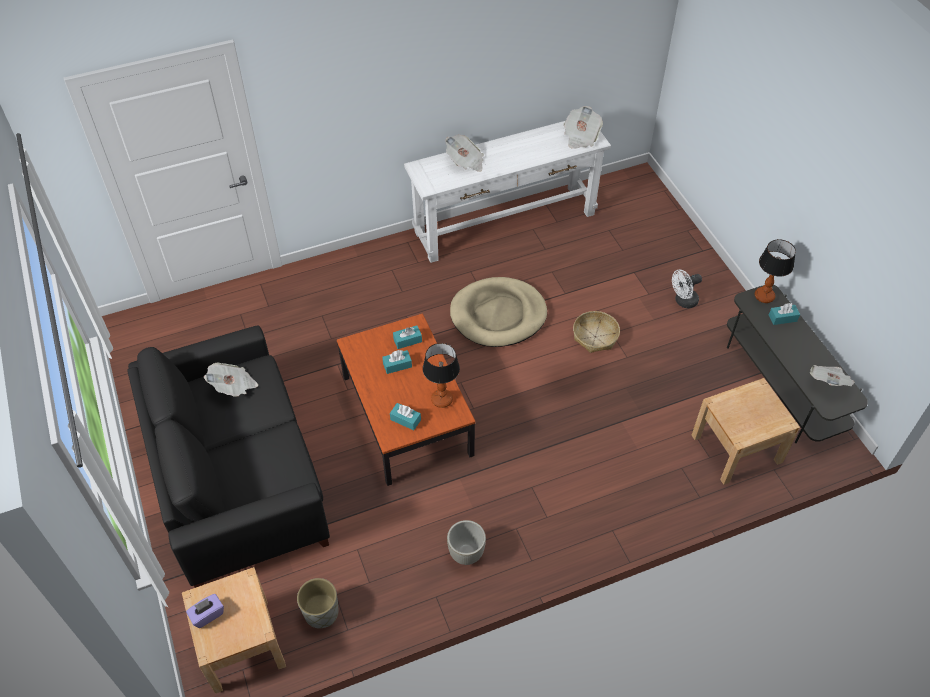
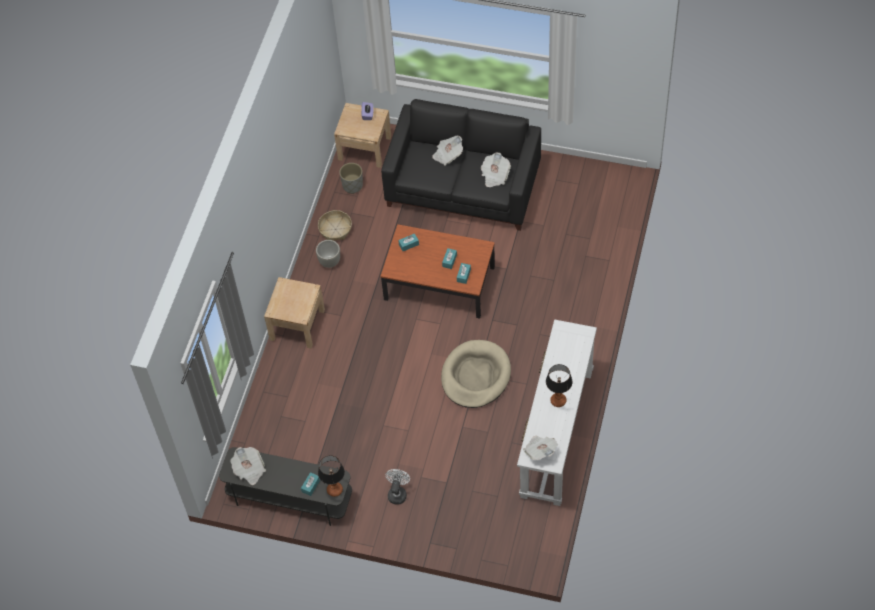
camera: 130 degrees right, 5 degrees up
(441, 399) = (407, 268): table lamp -> table lamp (558, 400)
(465, 162) = (569, 363): newspaper -> newspaper (447, 154)
(595, 336) = (413, 419): basket -> basket (335, 229)
(736, 448) = (273, 434): beige nightstand -> beige nightstand (297, 324)

